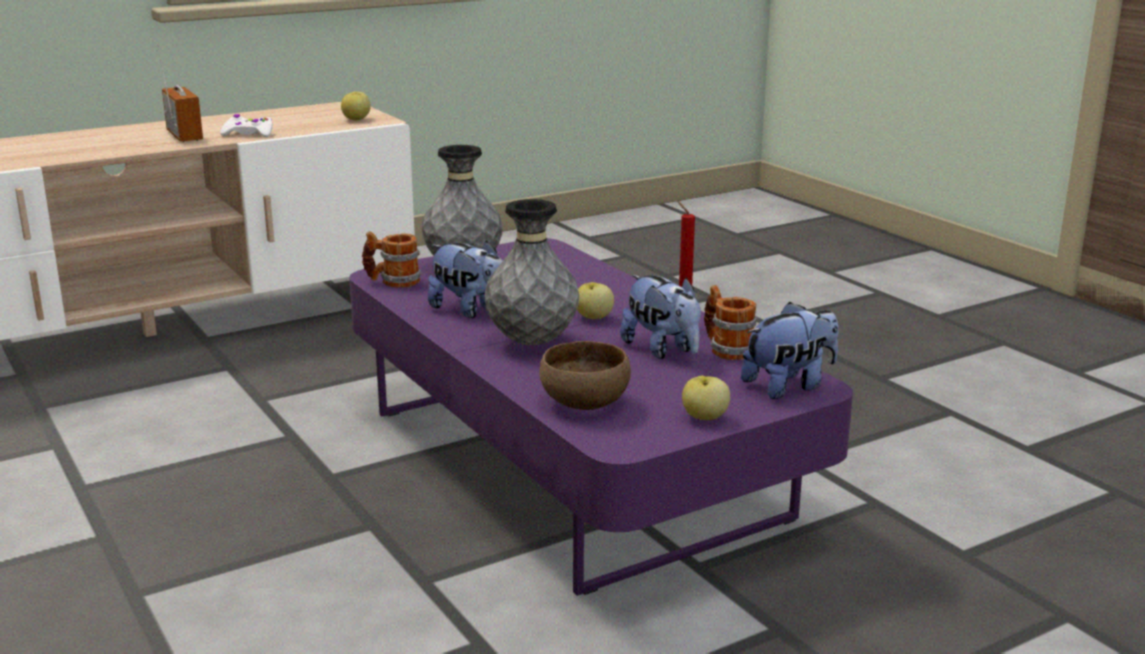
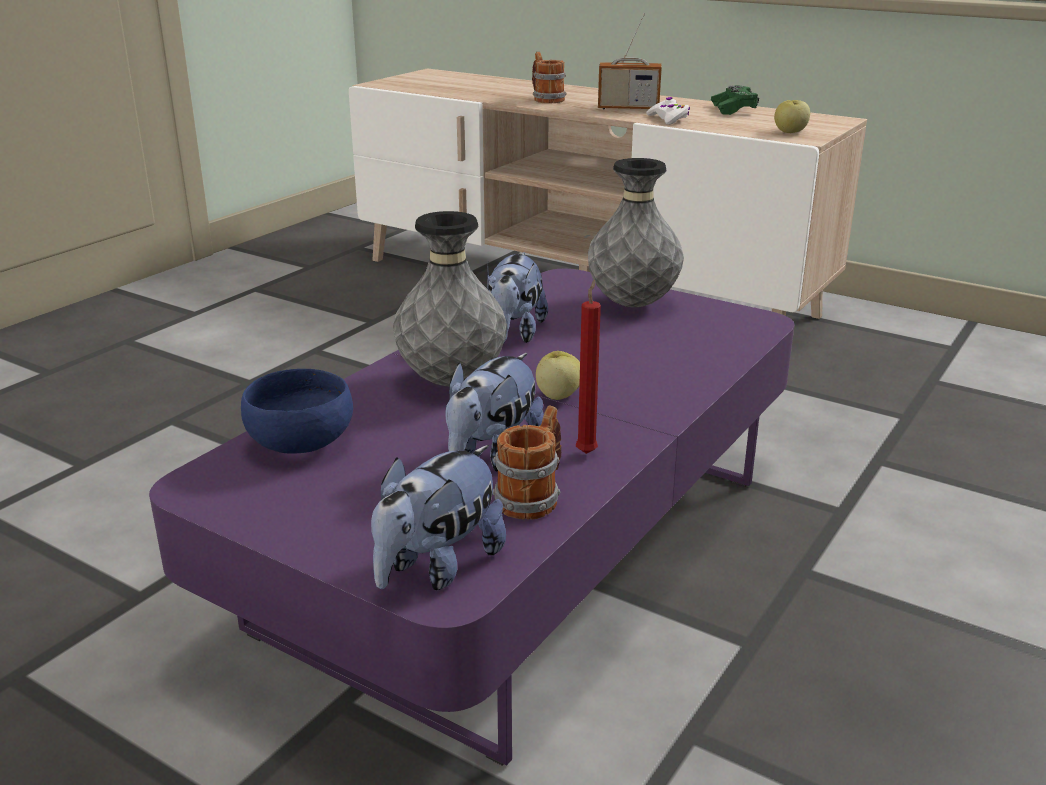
camera: 65 degrees right, 5 degrees up
(185, 136) = (628, 108): radio -> radio turned 60 degrees clockwise
(258, 116) = (733, 110): none -> green game controller
(392, 282) = (555, 287): mug -> mug (545, 99)
(582, 402) = (301, 442): brown bowl -> blue bowl
(704, 417) = (296, 523): apple -> none
(789, 386) = (437, 567): plush toy -> plush toy turned 90 degrees clockwise

